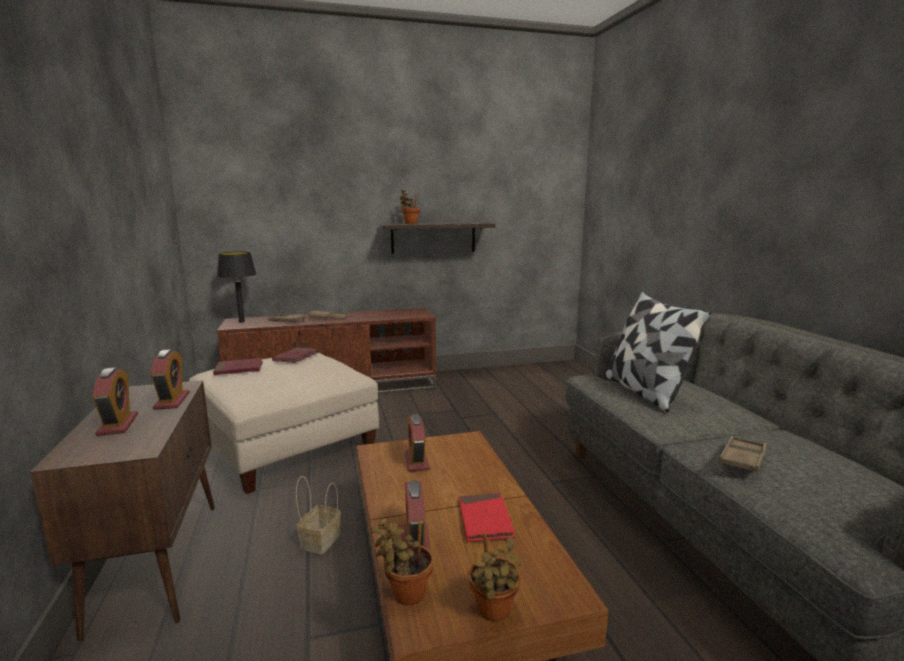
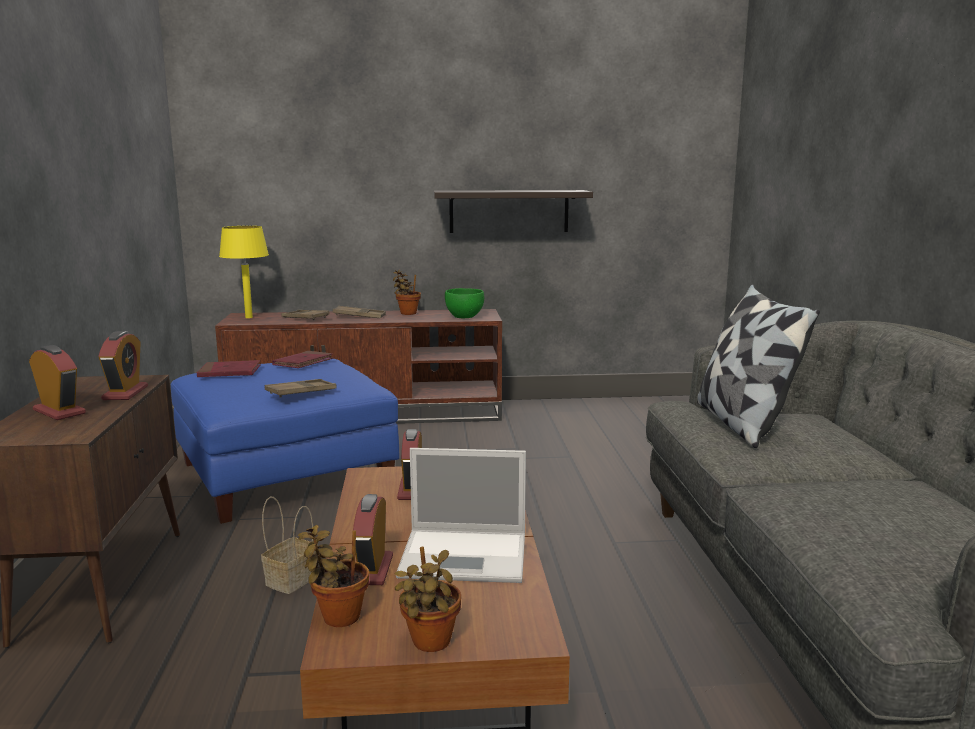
camera: 10 degrees right, 0 degrees up
(118, 425) = (59, 412): alarm clock -> alarm clock turned 45 degrees counterclockwise
(242, 321) = (249, 317): black table lamp -> yellow table lamp
(287, 444) = (285, 473): beige ottoman -> blue ottoman
(407, 315) = (464, 317): none -> green bowl
(409, 223) = (473, 191): potted plant -> potted plant (407, 313)
(484, 520) = (466, 556): red book -> laptop
(742, 459) = (817, 504): brown tray -> brown tray (301, 392)

